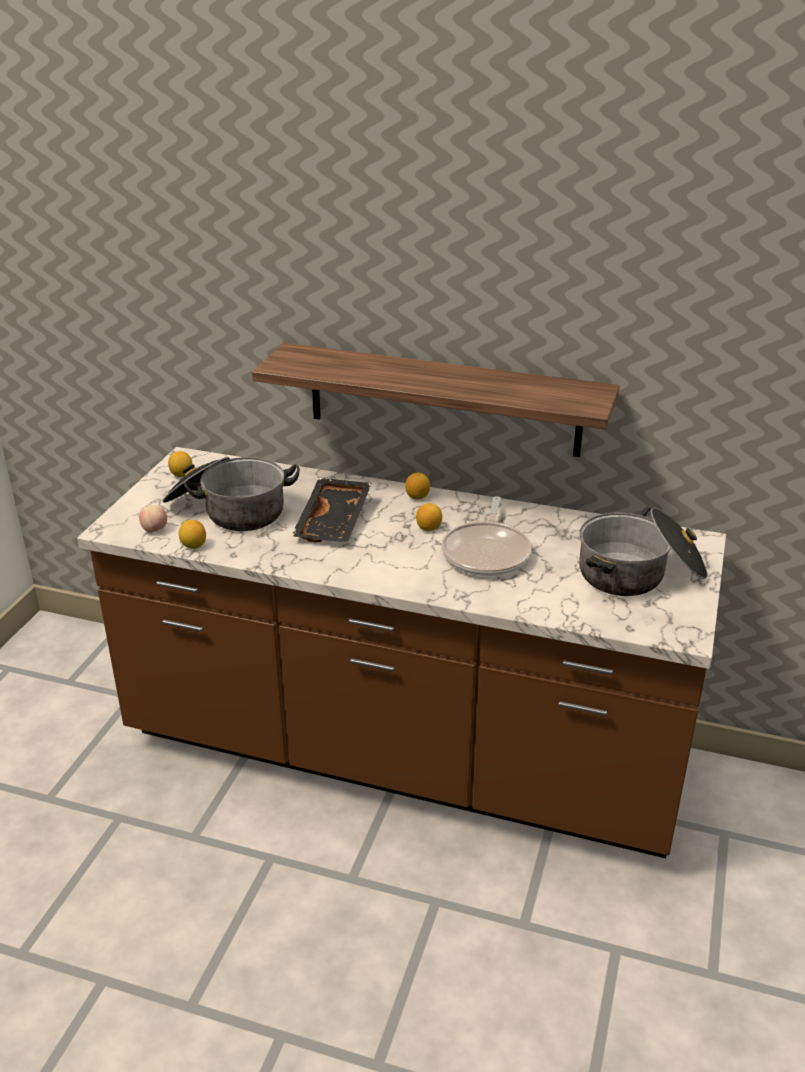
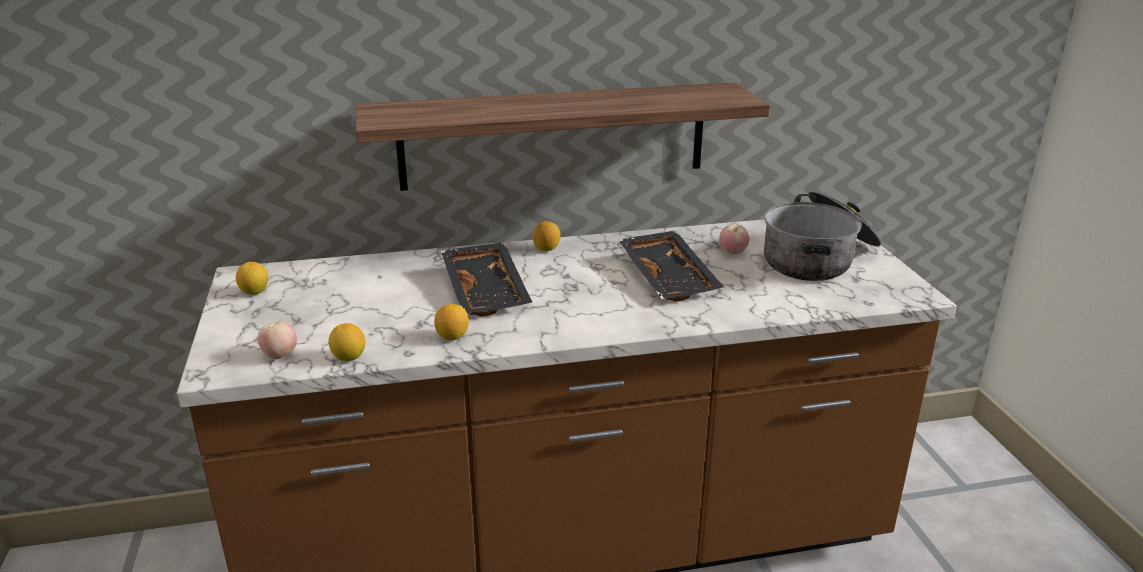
camera: 30 degrees left, 5 degrees down
(229, 510) = (354, 312): cooking pot -> none
(429, 528) = (590, 272): lemon -> lemon (452, 337)
(487, 552) = (670, 277): frying pan -> black tray
(568, 545) = (732, 253): none -> apple

